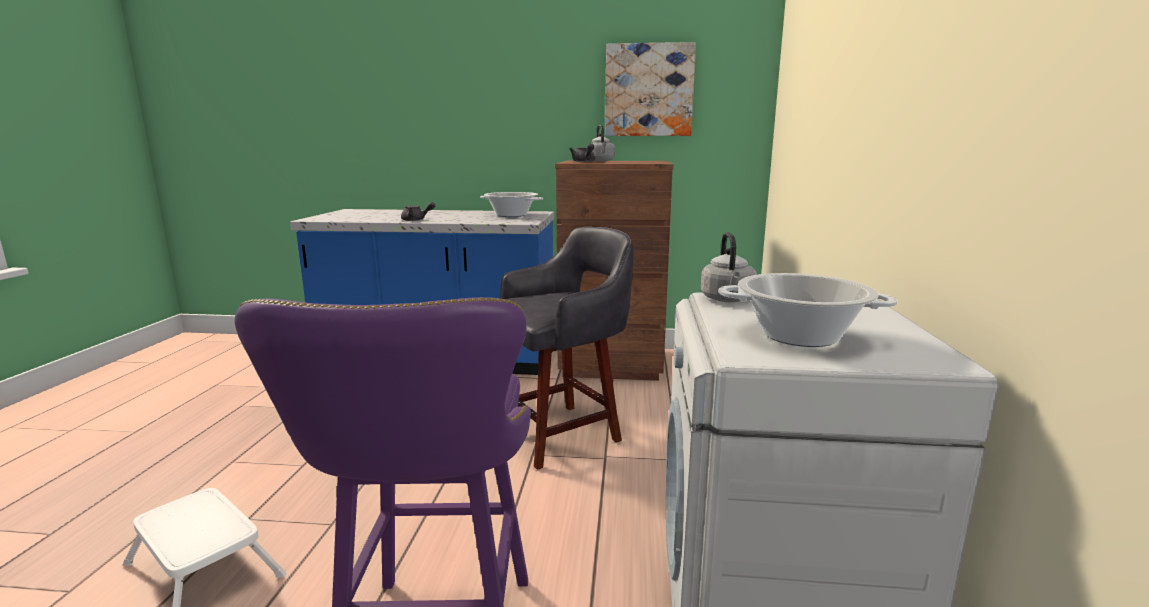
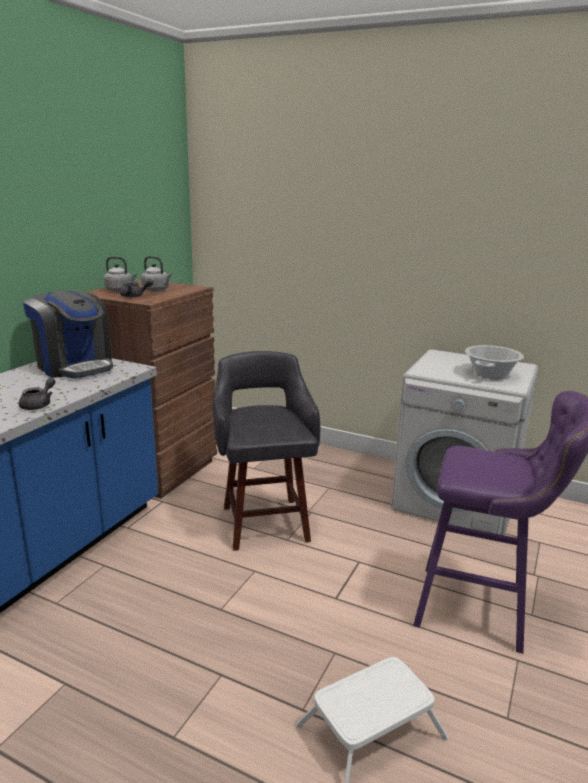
camera: 70 degrees left, 5 degrees up
(511, 215) = (74, 366): cooking pot -> coffee machine
(649, 90) = (122, 216): picture -> none
(727, 300) = (427, 371): grey kettle -> grey kettle (157, 290)

